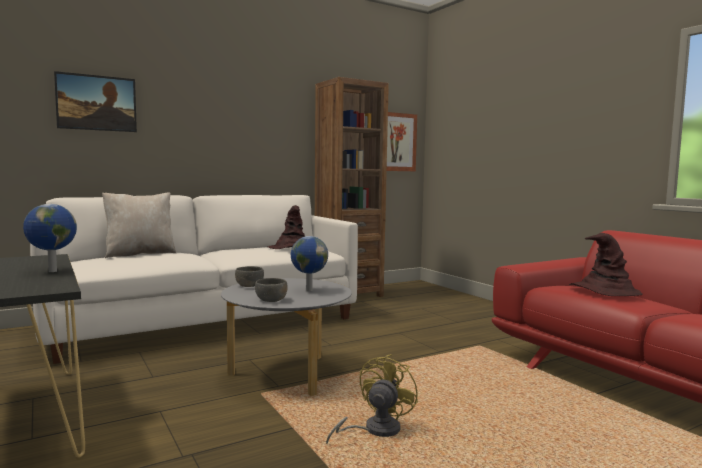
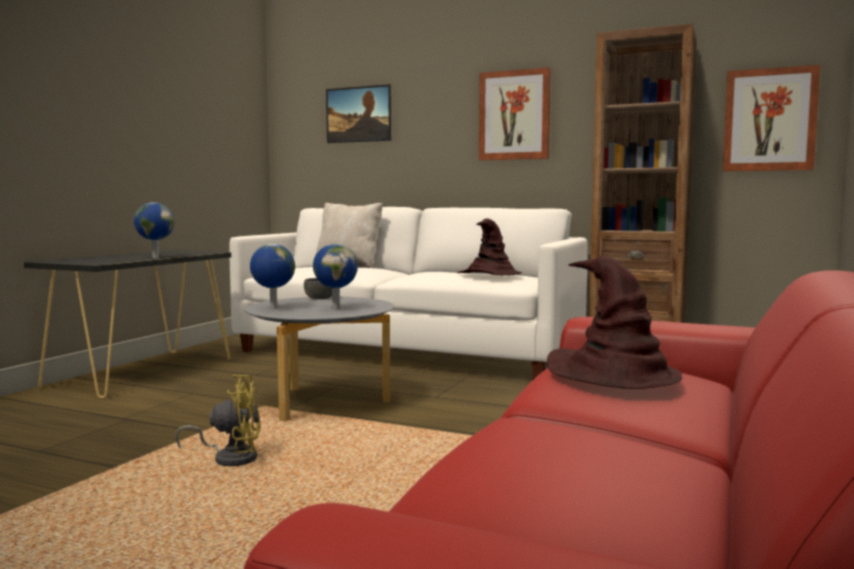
camera: 55 degrees right, 0 degrees up
(250, 122) = (514, 115): none -> picture
(271, 300) = (273, 308): grey bowl -> globe

